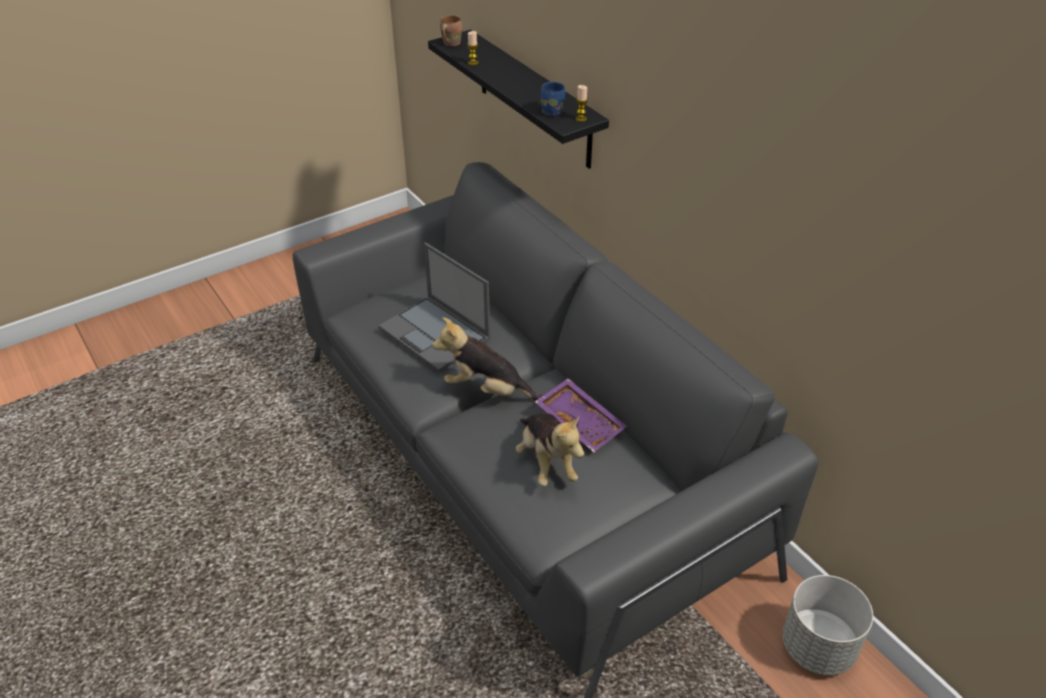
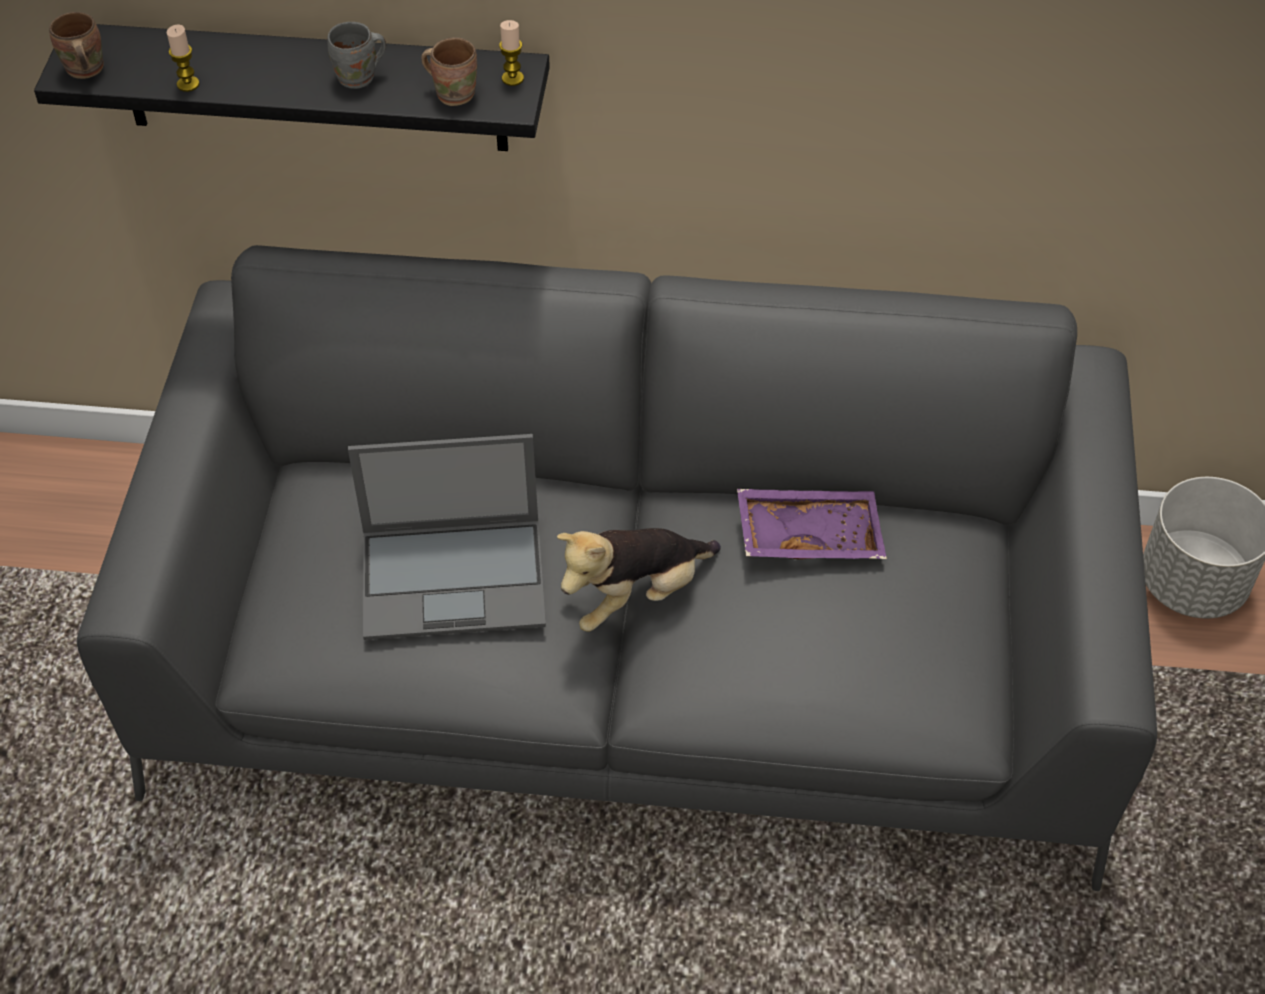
camera: 50 degrees left, 10 degrees up
(528, 90) = (359, 79): none -> grey mug
(546, 462) = (845, 622): plush toy -> none
(552, 111) = (454, 93): blue mug -> brown mug

